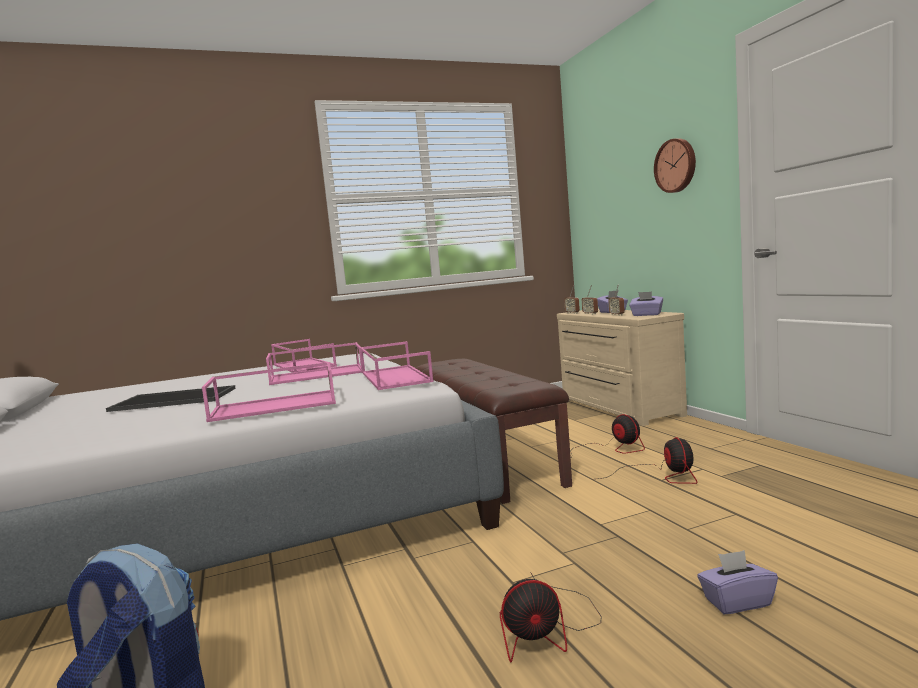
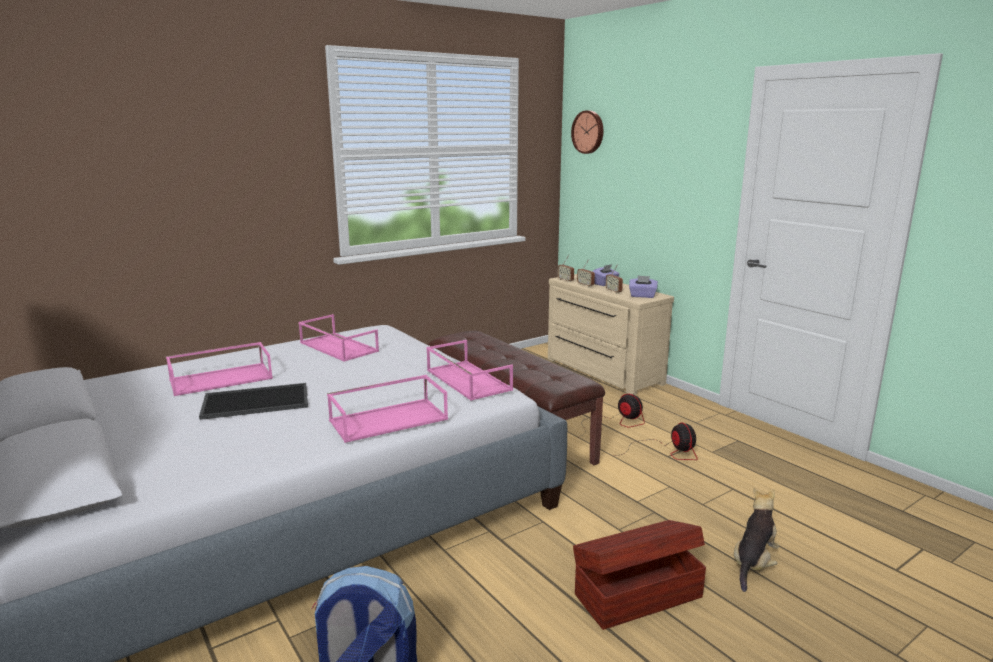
camera: 15 degrees left, 10 degrees up
(318, 374) = (374, 366): pink tray -> pink tray (222, 379)
(547, 630) = (636, 595): fan -> brown storage box
(676, 165) = (683, 163): wall clock -> wall clock (588, 132)
(736, 602) = (753, 564): purple tissue box -> plush toy

